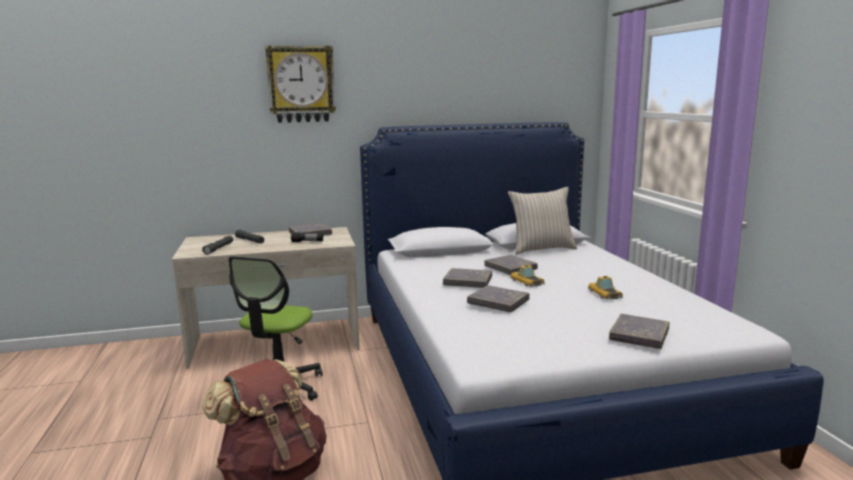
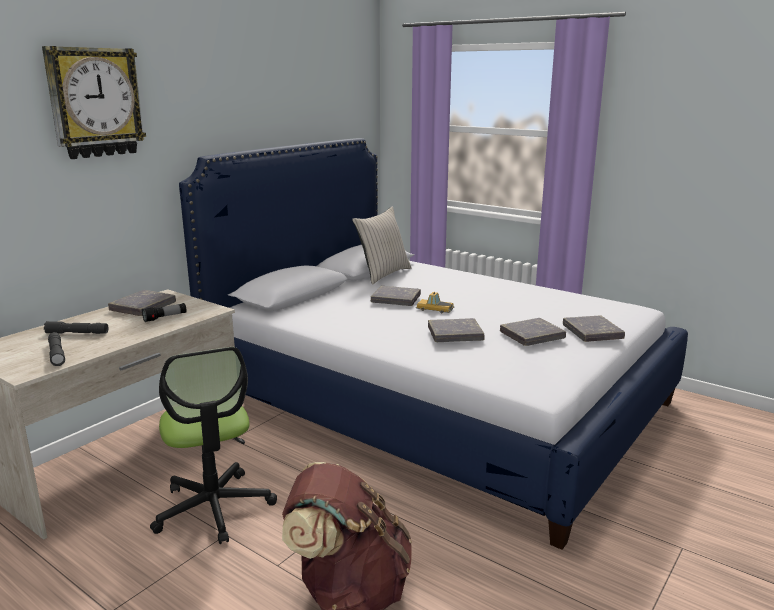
camera: 40 degrees left, 5 degrees up
(467, 282) = (387, 322): grey book -> grey book (532, 336)
(604, 293) = (507, 304): toy car -> none

